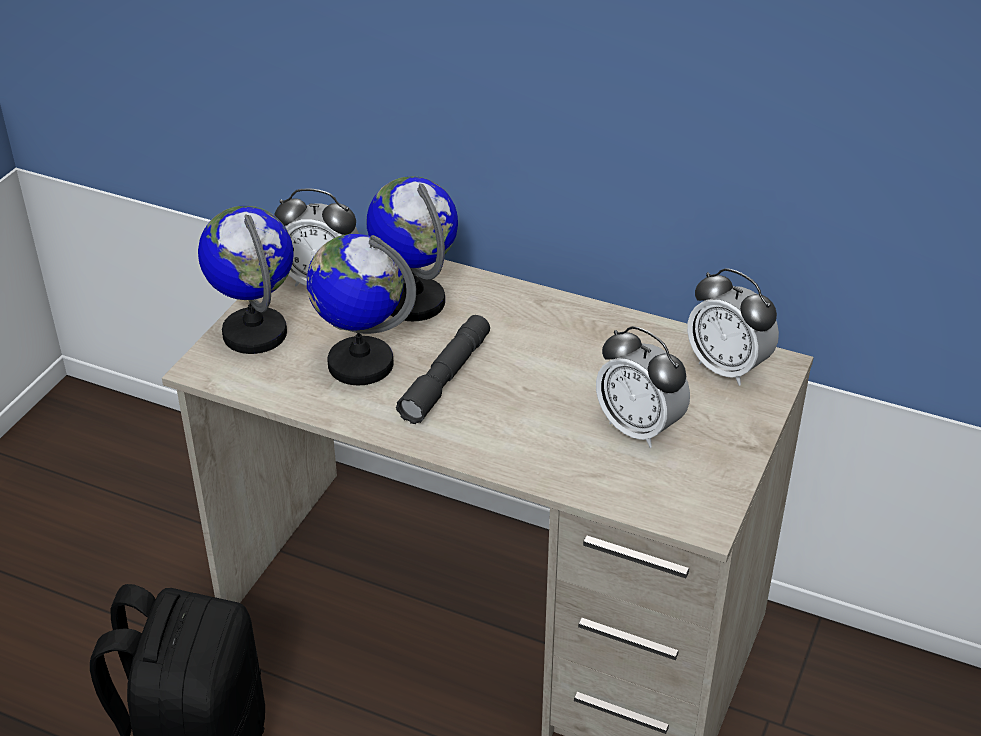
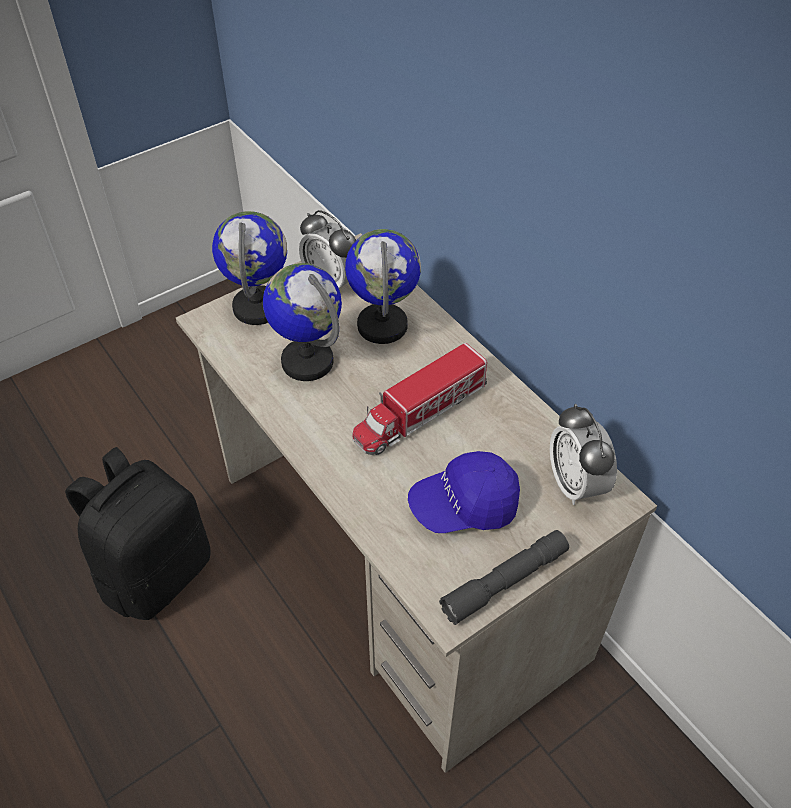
camera: 30 degrees right, 10 degrees up
(446, 378) = (356, 399): grey flashlight -> grey flashlight (505, 582)
(524, 365) = (420, 412): none -> toy truck
(639, 428) = (464, 506): alarm clock -> blue cap

